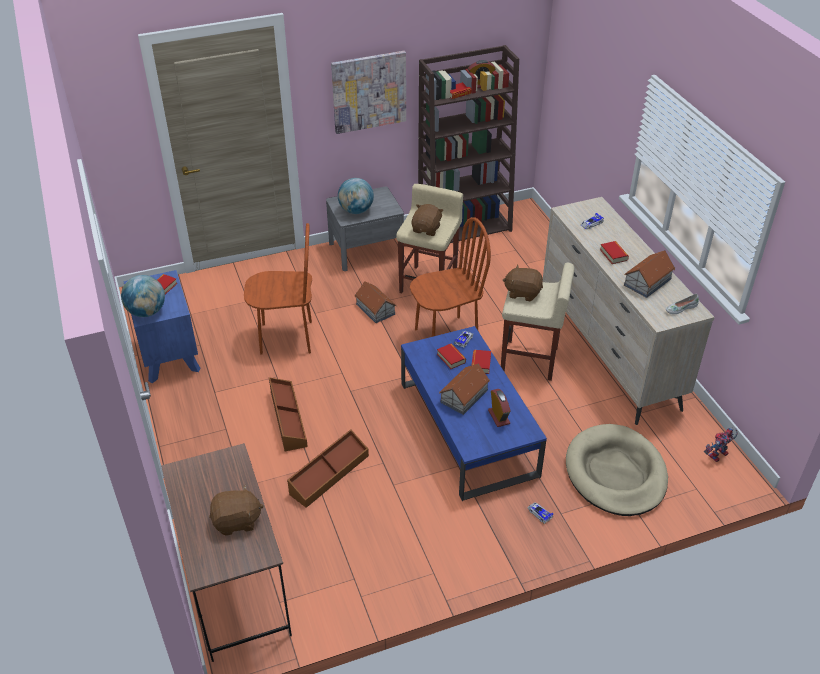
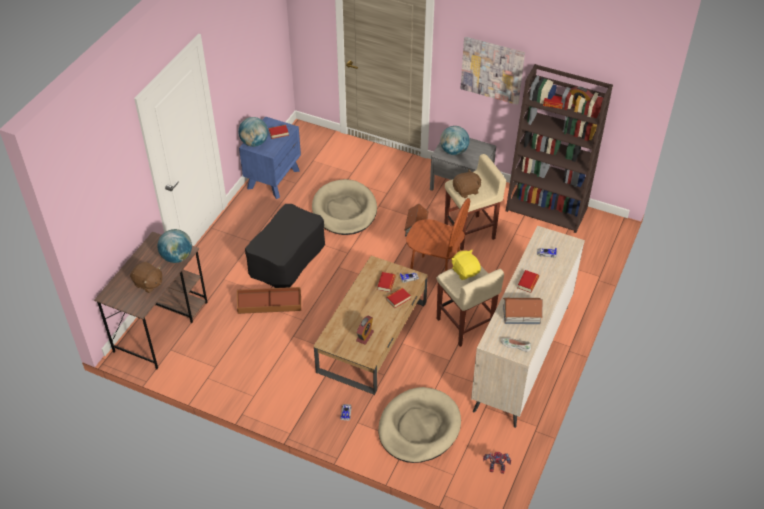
camera: 45 degrees right, 5 degrees up
(232, 470) = (177, 257): none -> globe
(286, 338) = (344, 210): brown chair -> beige dog bed
(287, 419) = (287, 258): brown storage box -> black ottoman
(464, 396) = (363, 310): toy house -> none
(467, 427) = (373, 336): blue coffee table -> brown coffee table
(522, 292) = (465, 271): brown plush toy -> yellow plush toy

